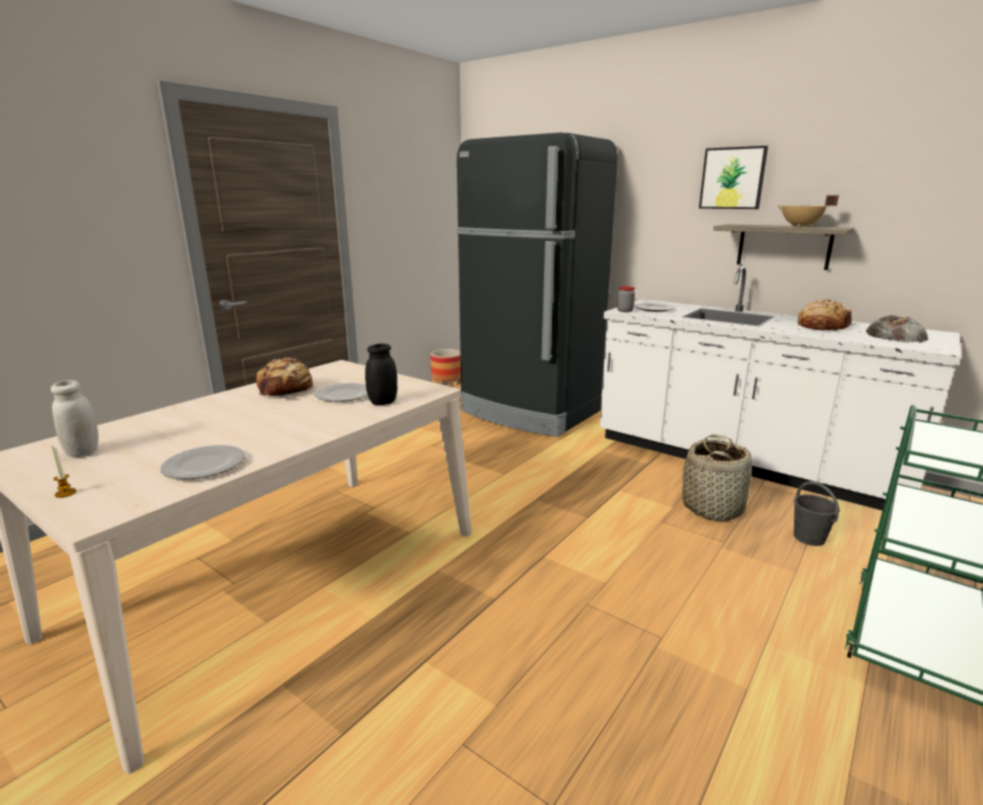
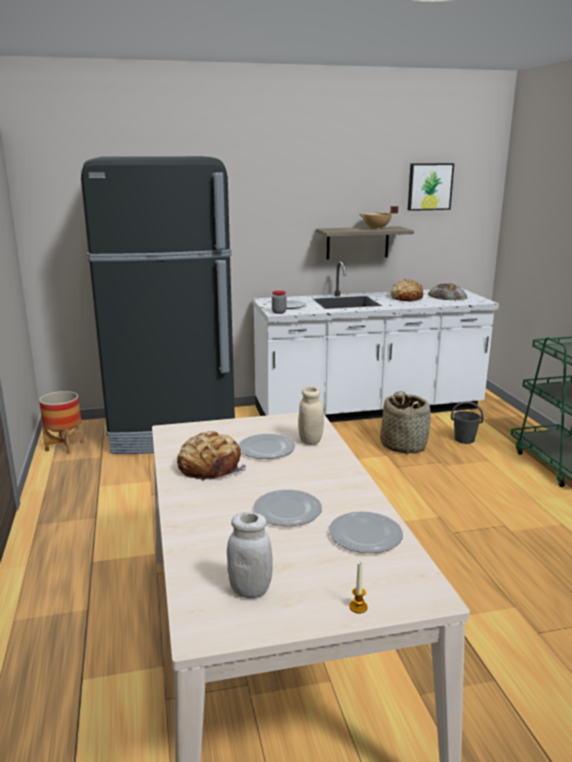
camera: 50 degrees left, 0 degrees up
(229, 429) = (286, 510): none -> plate
(383, 402) = (310, 441): black jar -> beige jar
(733, 178) = (315, 192): picture -> picture (429, 186)

